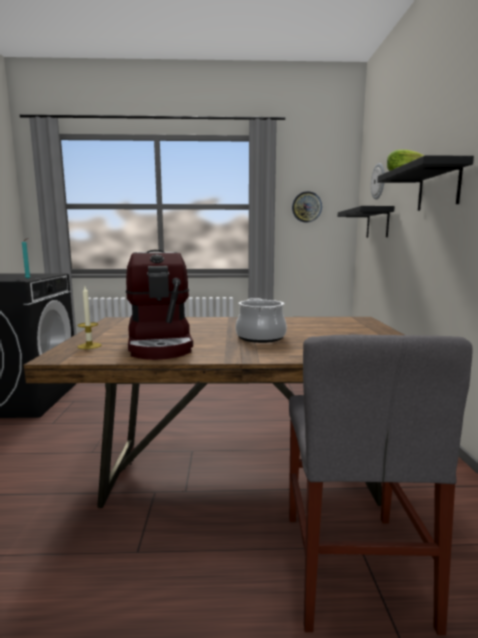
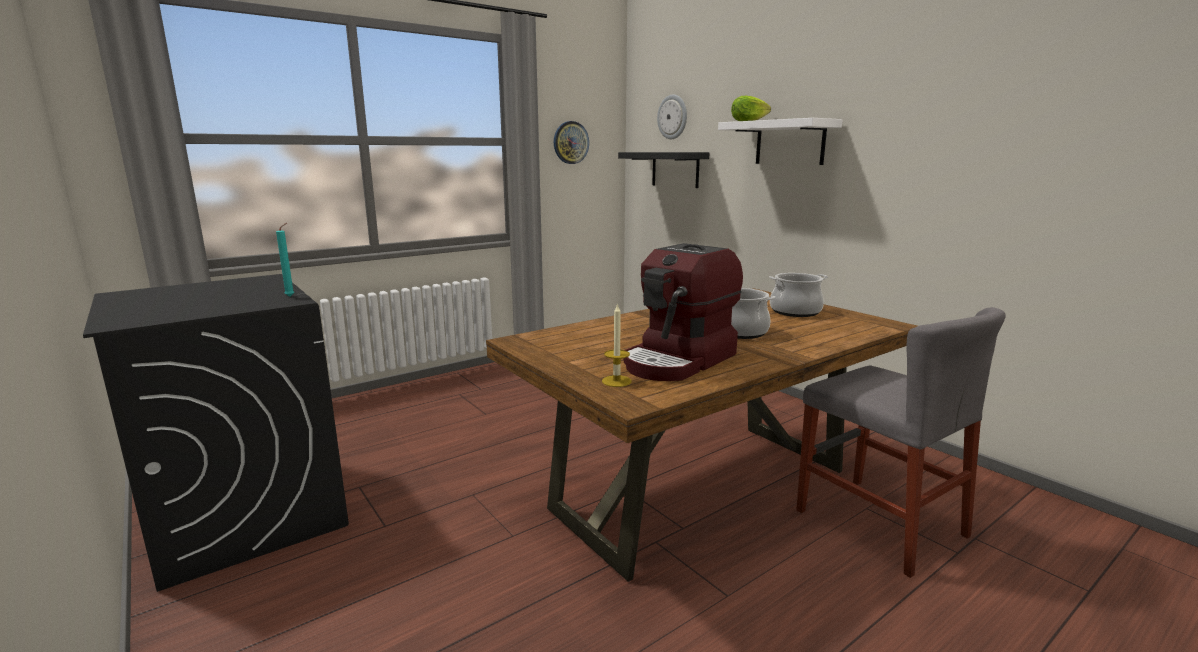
camera: 35 degrees left, 5 degrees up
(161, 344) = (679, 360): coffee machine -> coffee machine turned 90 degrees clockwise
(354, 334) = (795, 311): none -> cooking pot
(438, 187) = (790, 143): black shelf -> white shelf

